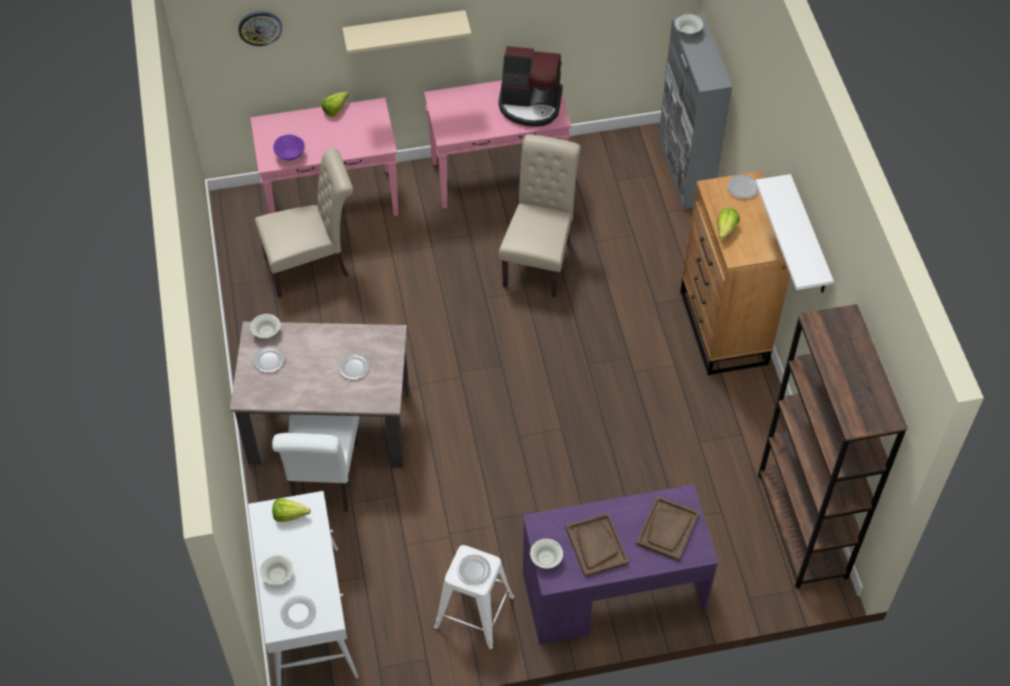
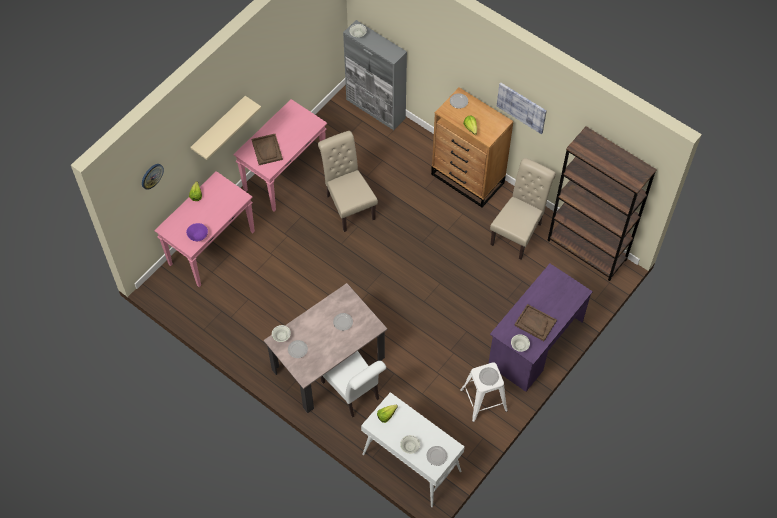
camera: 40 degrees left, 5 degrees up
(312, 266) = (236, 289): beige chair -> beige chair (518, 232)
(530, 104) = (295, 124): coffee machine -> none
(667, 529) = (558, 292): brown tray -> brown tray (267, 150)
(809, 238) = (522, 107): white shelf -> picture

